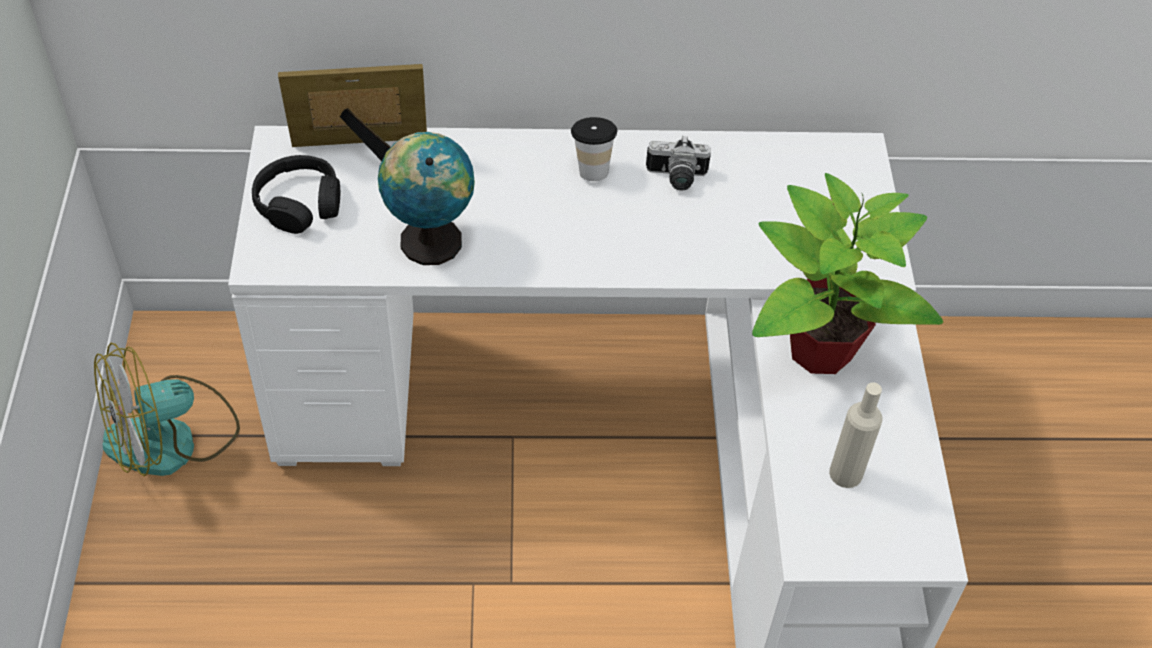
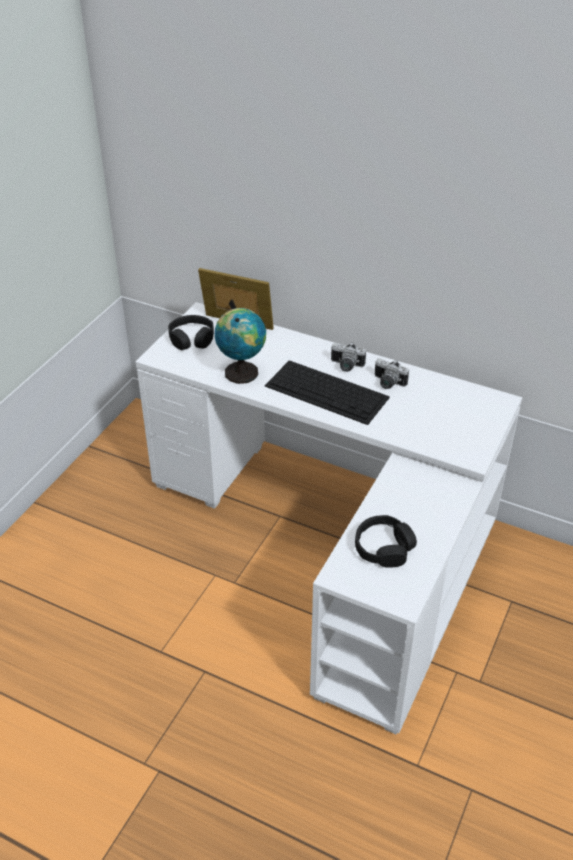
camera: 30 degrees right, 10 degrees down
(171, 438) = (116, 457): fan -> none
(592, 168) = (346, 366): cup -> camera
(595, 227) = (328, 392): none -> keyboard
(818, 349) = (412, 487): potted plant -> none
(845, 473) = (383, 548): beige bottle -> black headphones

